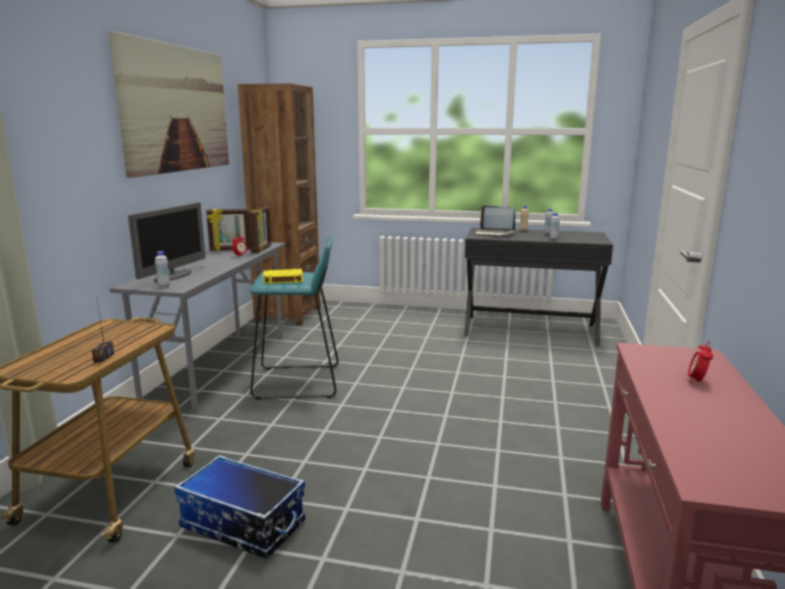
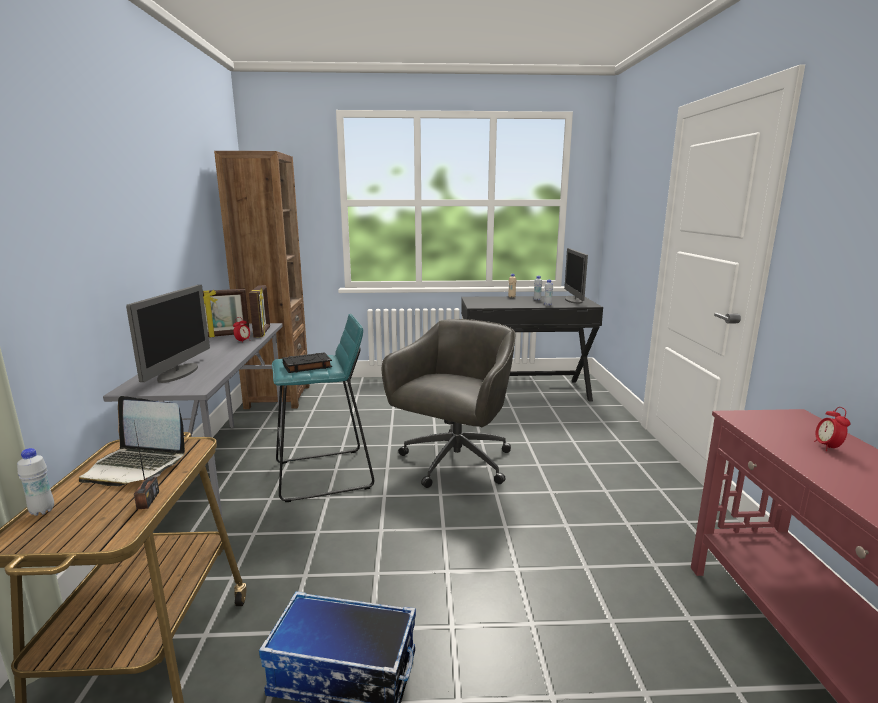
camera: 15 degrees left, 0 degrees up
(164, 286) = (175, 388): white bottle -> white bottle (42, 511)
(176, 109) = (157, 176): picture -> none
(282, 279) = (306, 366): yellow book -> black book
(420, 386) = (454, 463): none -> grey office chair
(494, 234) = (489, 302): laptop -> laptop (136, 466)
(587, 236) = (573, 300): none -> monitor

